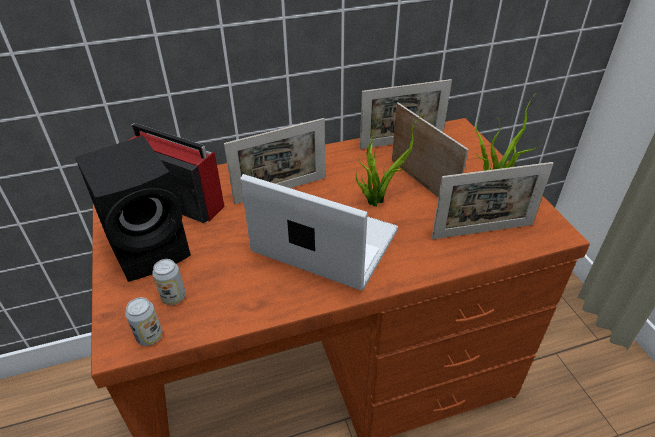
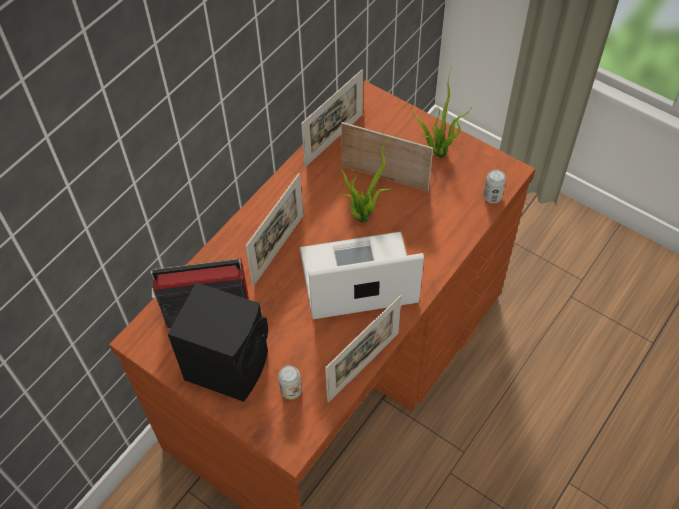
camera: 35 degrees left, 15 degrees up
(149, 336) = (306, 428): can -> can (492, 197)
(482, 231) = (460, 200): picture frame -> picture frame (363, 366)

